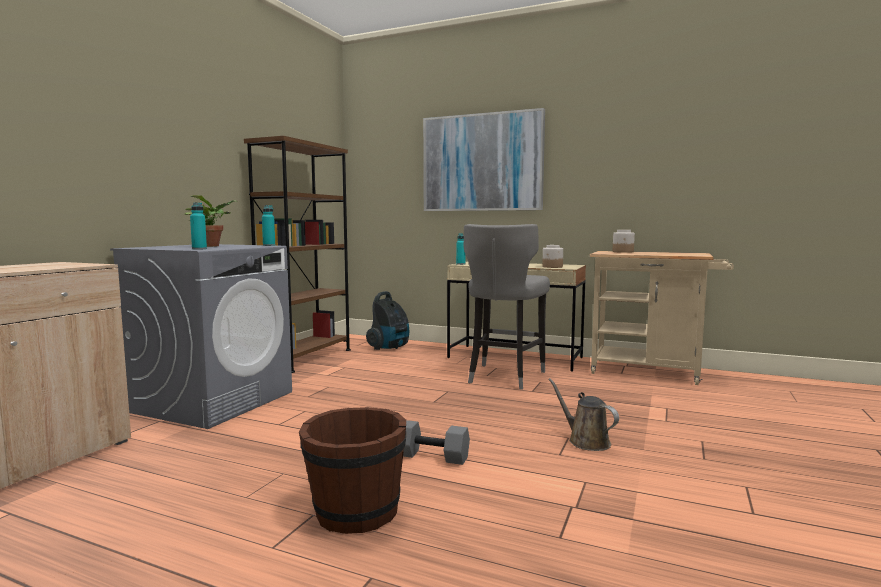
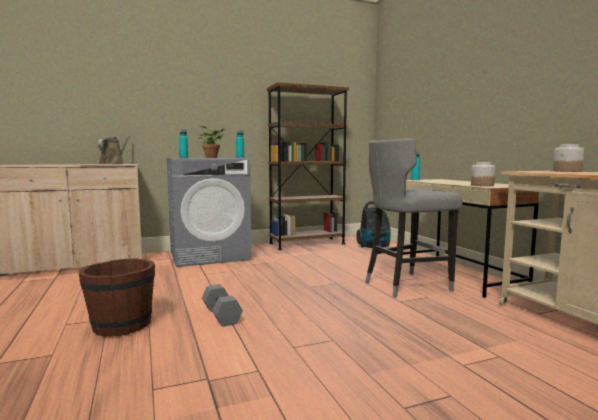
camera: 45 degrees right, 0 degrees up
(482, 163) = (458, 85): picture -> none
(585, 441) = (338, 348): brown watering can -> brown watering can (113, 164)

